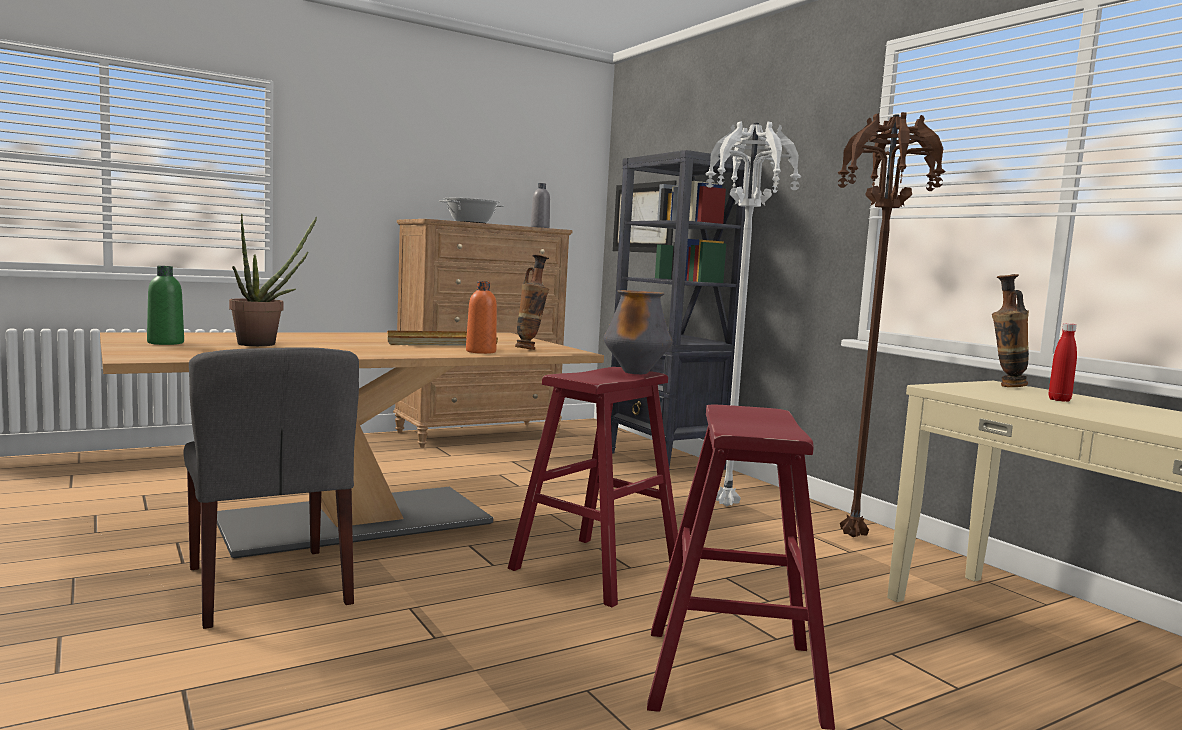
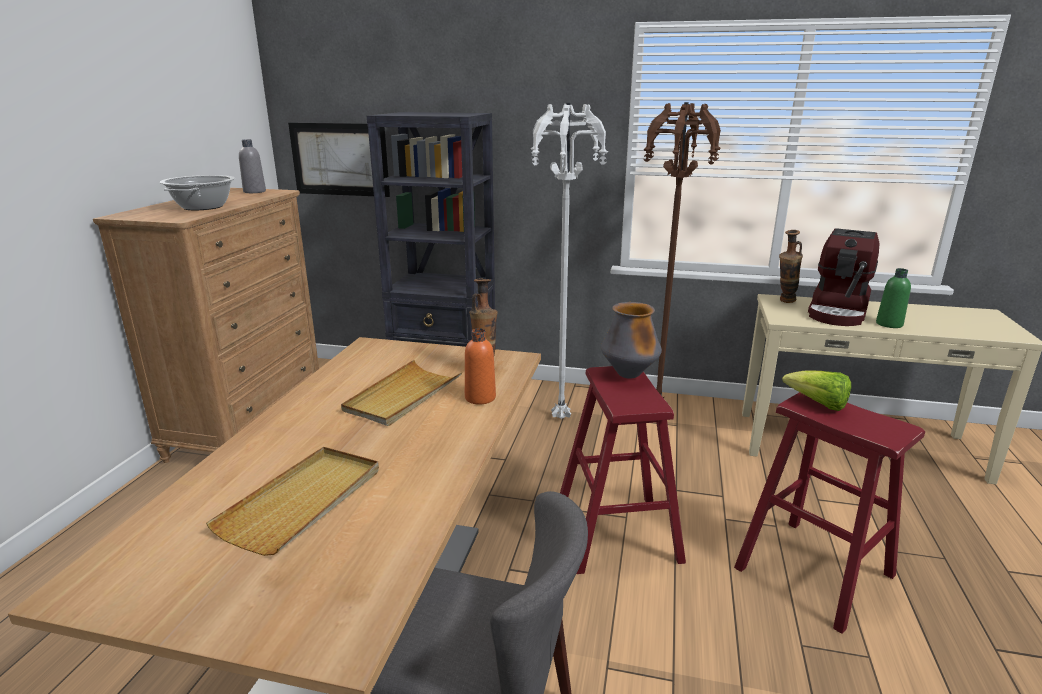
camera: 45 degrees left, 15 degrees up
(165, 343) = (213, 579): green bottle -> green bottle (889, 324)
(265, 344) = (303, 502): potted plant -> beige tray
(750, 411) = (818, 404): none -> lettuce
(1059, 400) = (839, 312): red bottle -> coffee machine

